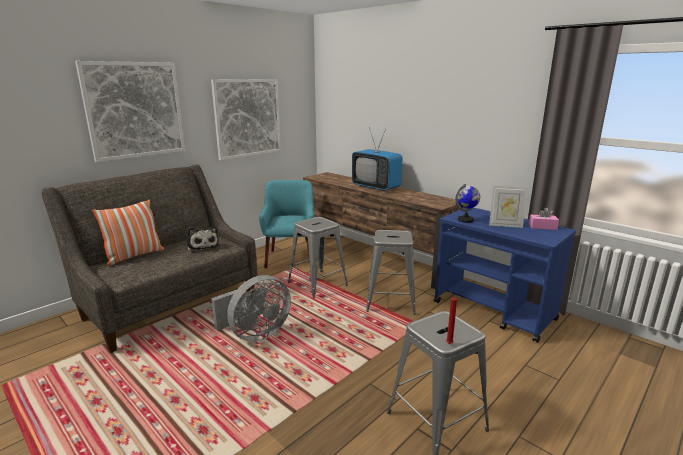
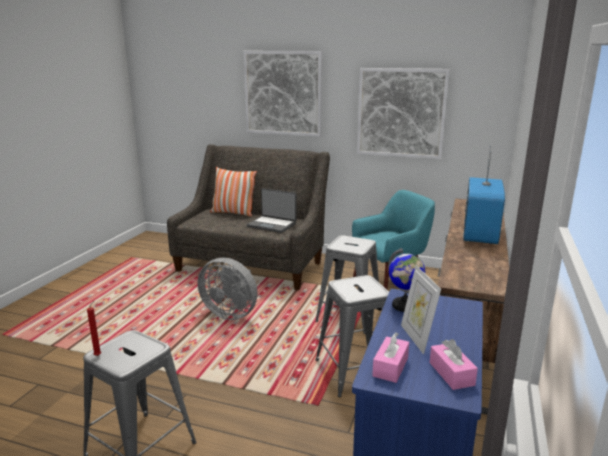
camera: 65 degrees right, 0 degrees up
(202, 246) = (272, 225): plush toy -> laptop
(535, 236) = (390, 367): none -> pink tissue box

